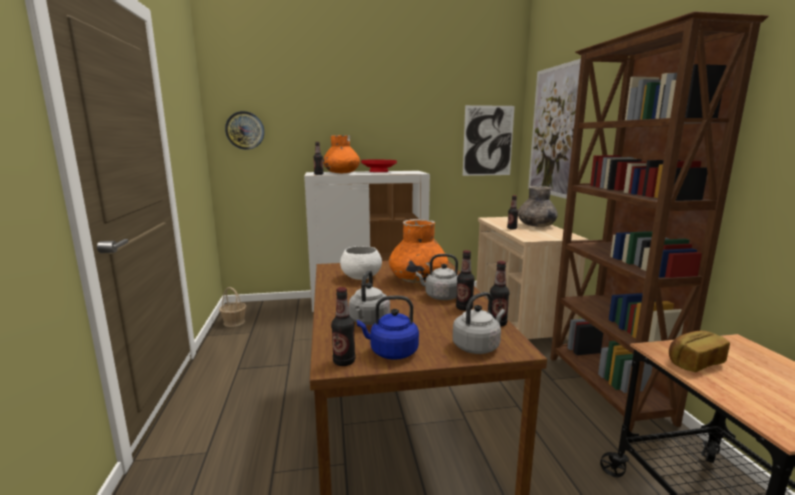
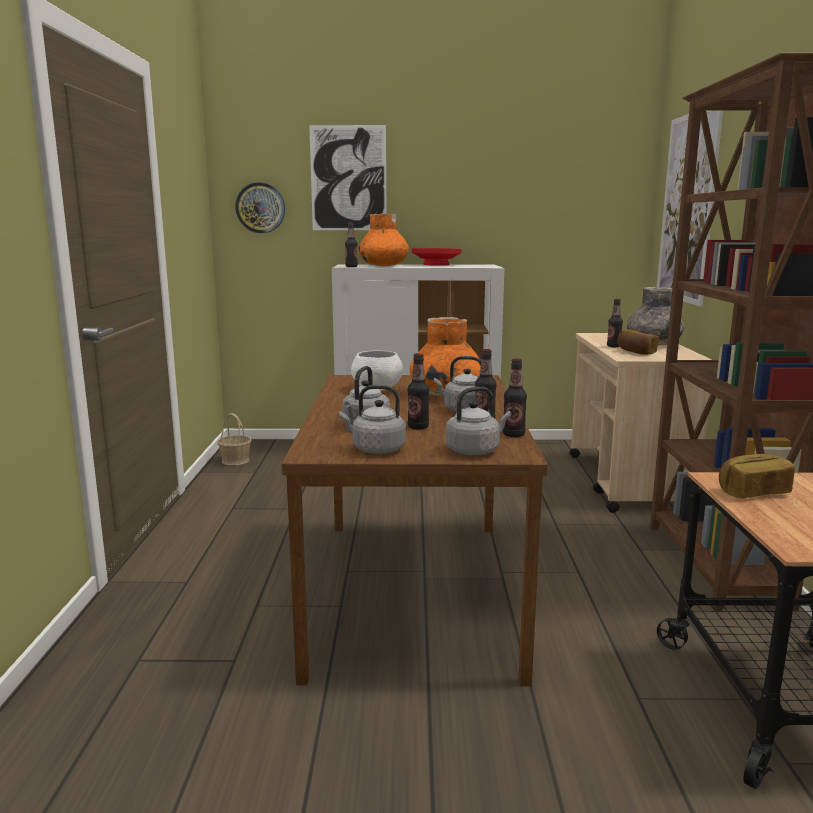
camera: 10 degrees right, 0 degrees up
(344, 361) = (322, 453): bottle -> bottle (418, 427)
(391, 352) = (375, 449): blue kettle -> grey kettle
(488, 141) = (600, 222): picture -> picture (348, 178)
(530, 233) = (636, 352): none -> bread

